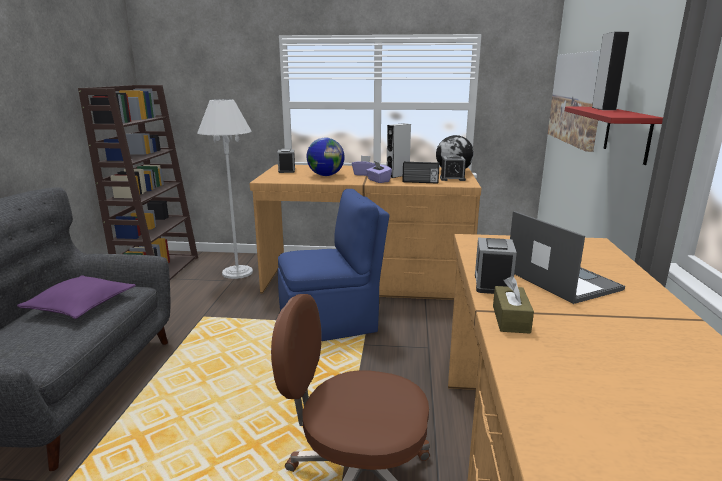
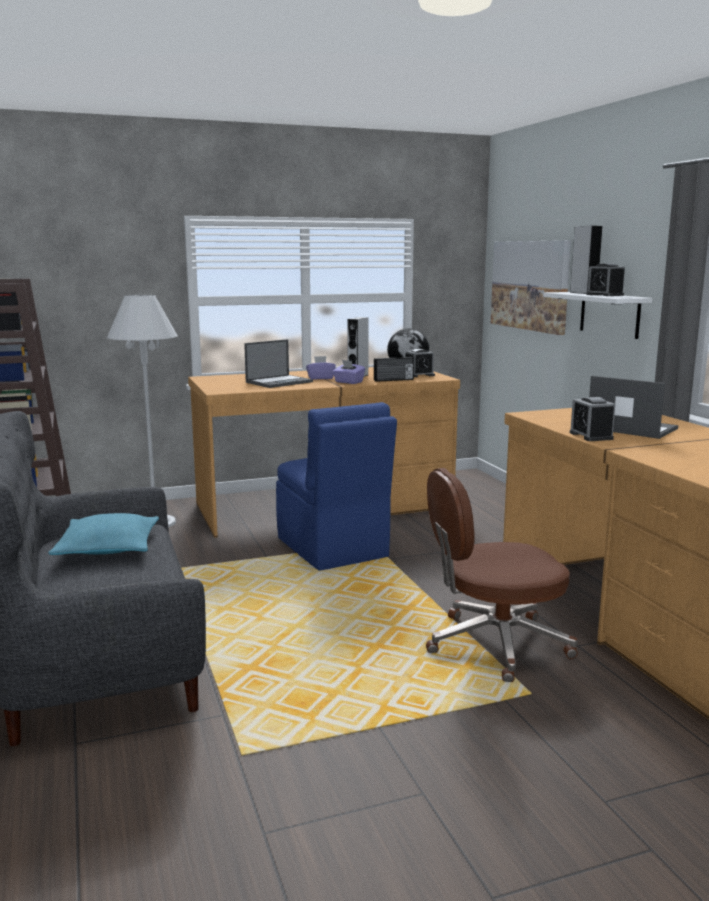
camera: 25 degrees left, 5 degrees down
(81, 305) = (108, 548): purple pillow -> turquoise pillow
(286, 170) = (220, 381): alarm clock -> alarm clock (604, 295)
(326, 175) = (279, 382): globe -> laptop
(330, 323) = (333, 549): blue chair -> blue chair turned 105 degrees clockwise
(510, 319) = (634, 450): brown tissue box -> none
(627, 134) = (609, 314): red shelf -> white shelf

